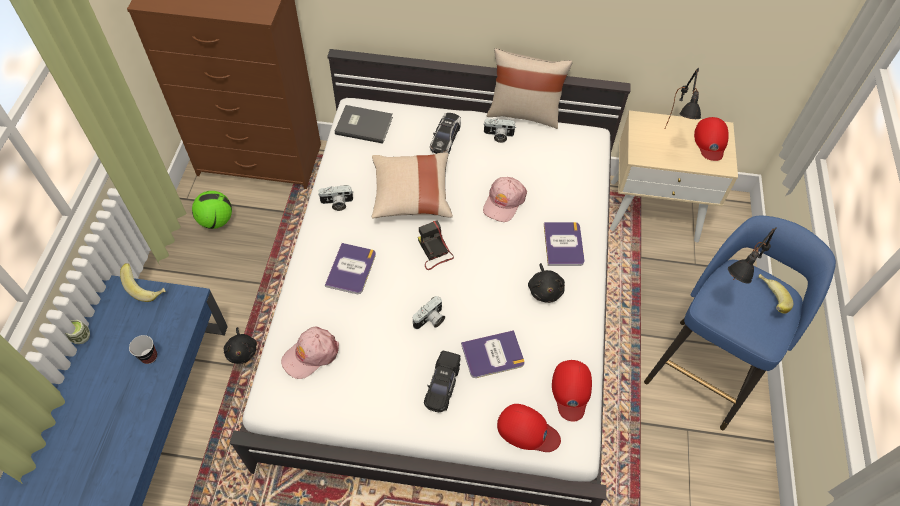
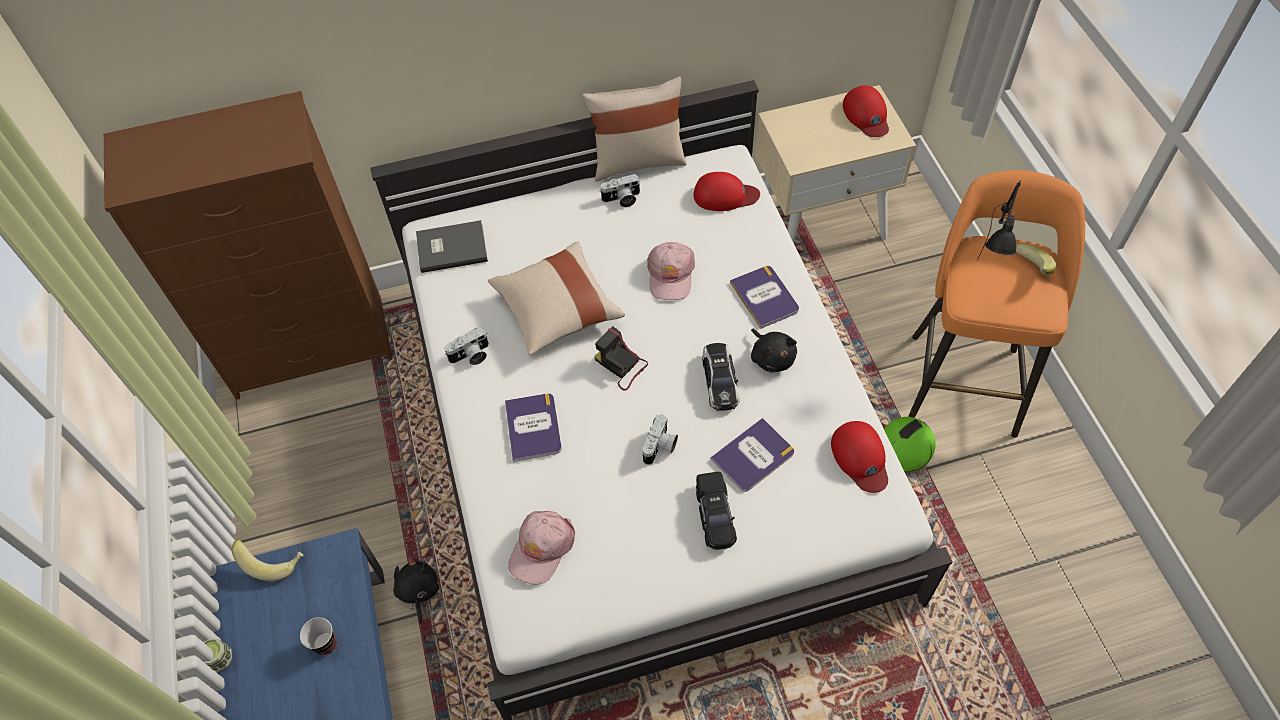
camera: 20 degrees left, 0 degrees up
(216, 220) = (295, 445): football -> football (902, 456)
(242, 351) = (418, 591): black plush toy -> black plush toy turned 150 degrees counterclockwise
(445, 138) = (560, 225): toy car -> toy car (720, 381)
(527, 430) = (837, 523): red cap -> red cap (725, 195)
(671, 145) = (826, 135): black table lamp -> none
(703, 370) = (963, 380): blue stool -> orange stool

